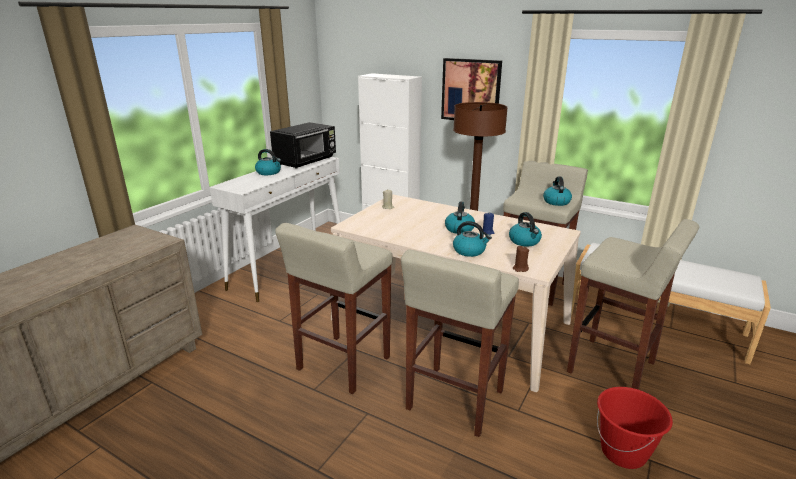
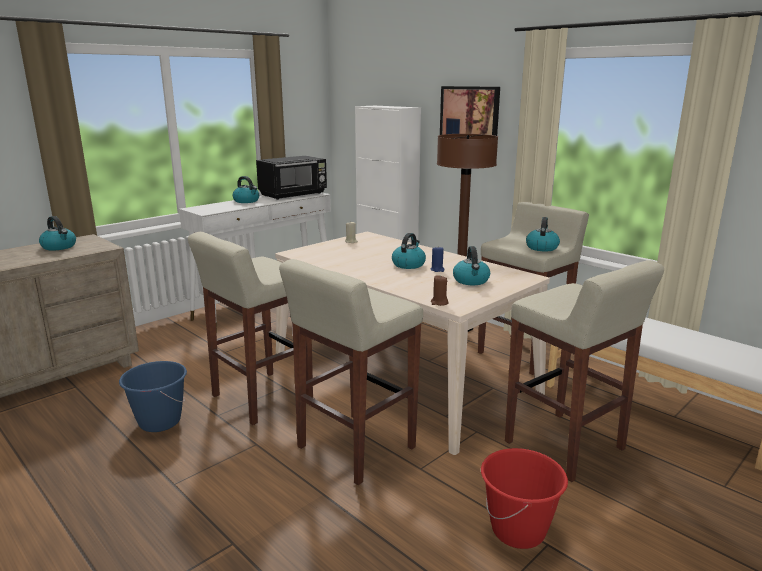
camera: 15 degrees right, 5 degrees down
(262, 406) = (159, 422): none -> blue bucket
(470, 251) = (399, 283): kettle -> kettle (59, 247)

